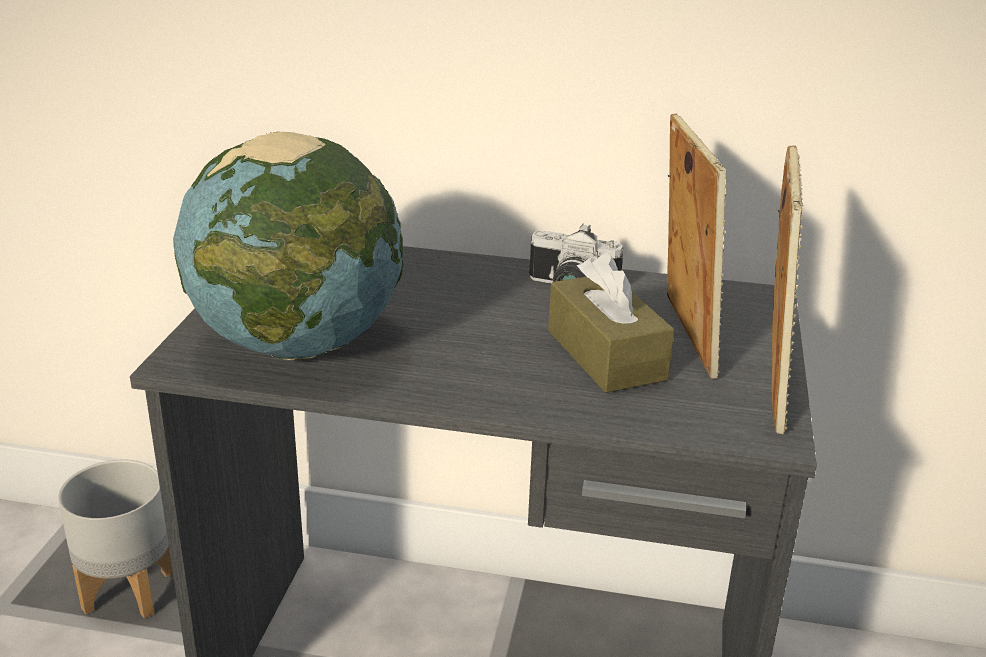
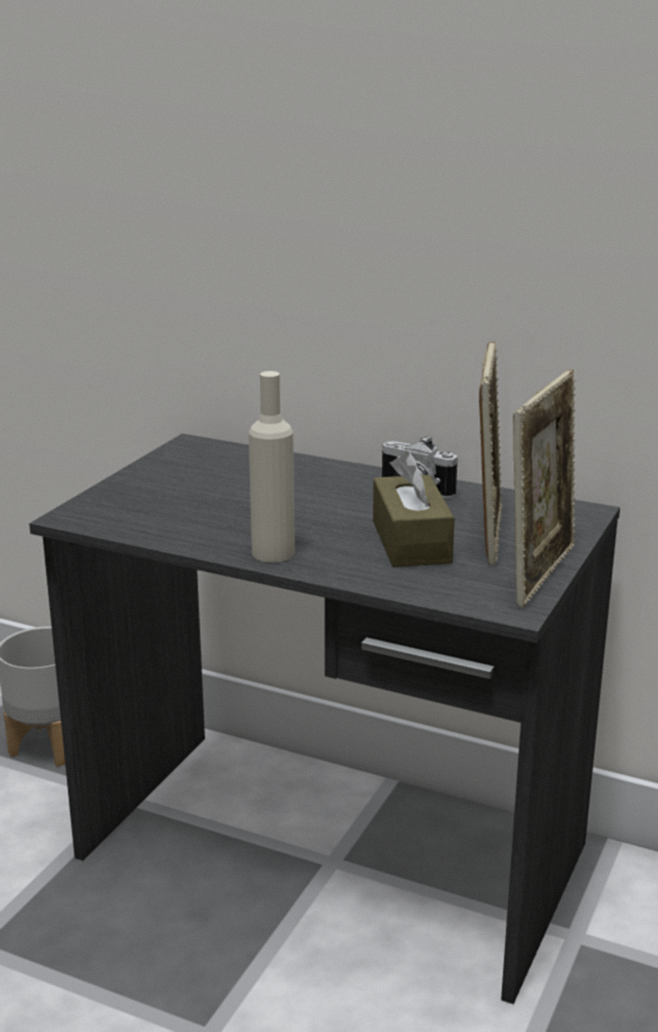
camera: 15 degrees right, 5 degrees down
(298, 344) = (165, 513): globe -> none
(456, 388) = (273, 553): none -> beige bottle

